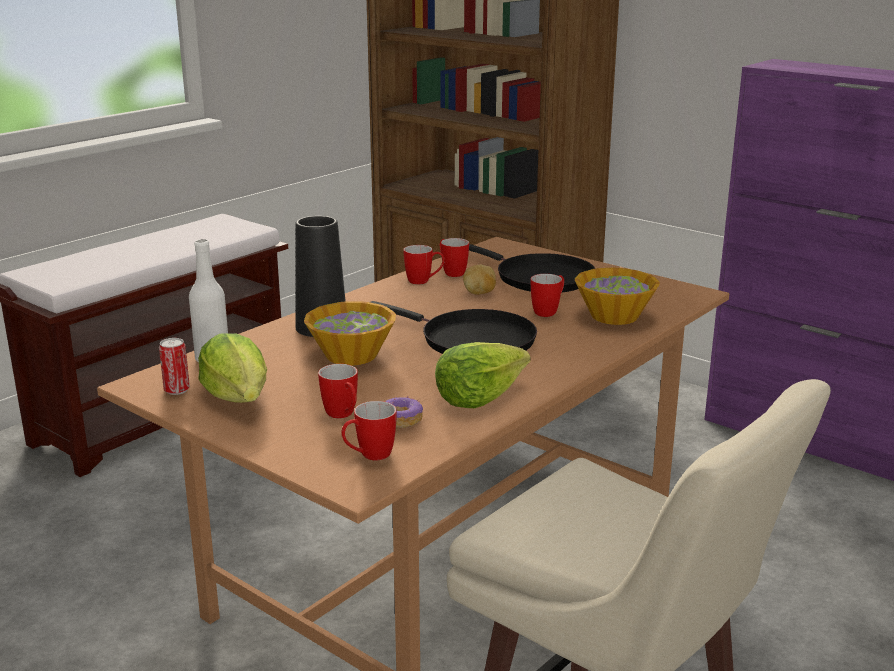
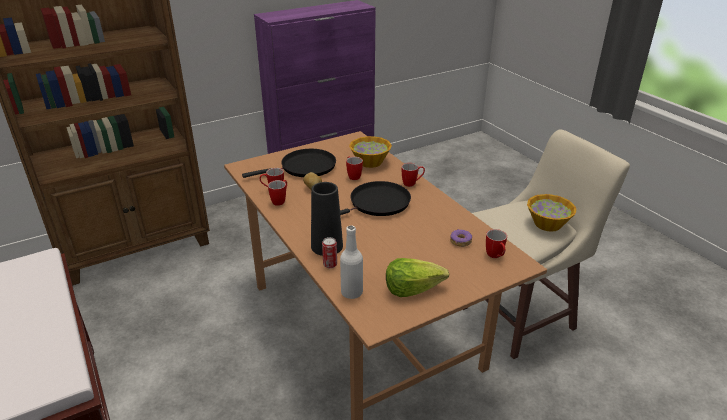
camera: 70 degrees left, 10 degrees up
(177, 390) = (391, 311): can -> can (330, 264)
(343, 416) = (449, 257): mug -> mug (412, 183)
(351, 355) = (374, 243): bowl -> bowl (548, 224)
(479, 397) = (444, 216): lettuce -> none

